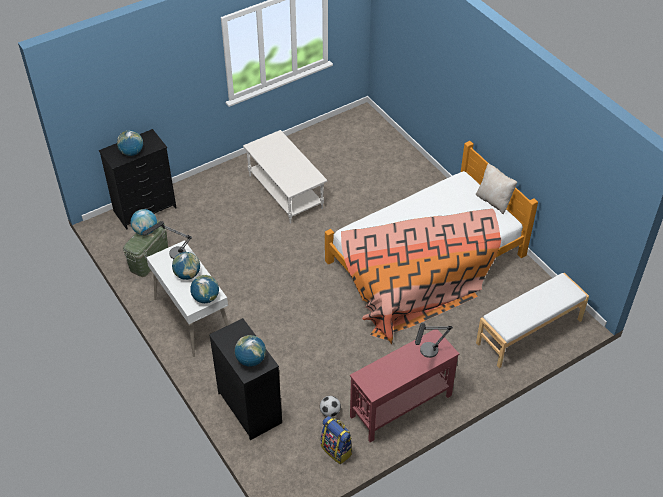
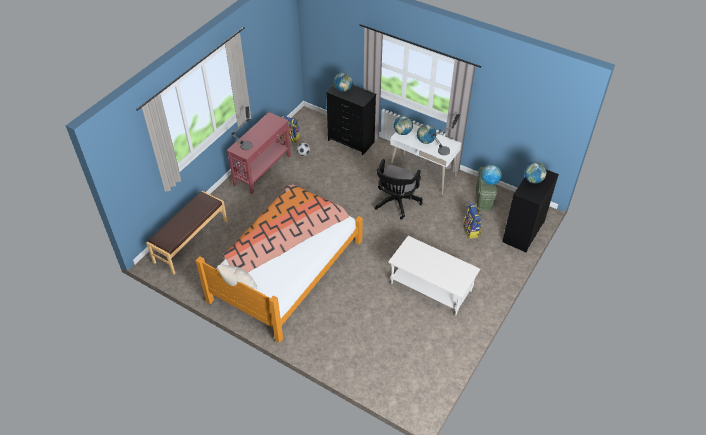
camera: 155 degrees right, 0 degrees up
(197, 229) = (471, 231): none -> backpack
(255, 291) = (396, 203): none -> black office chair
(529, 332) = (190, 241): white bench -> brown bench

